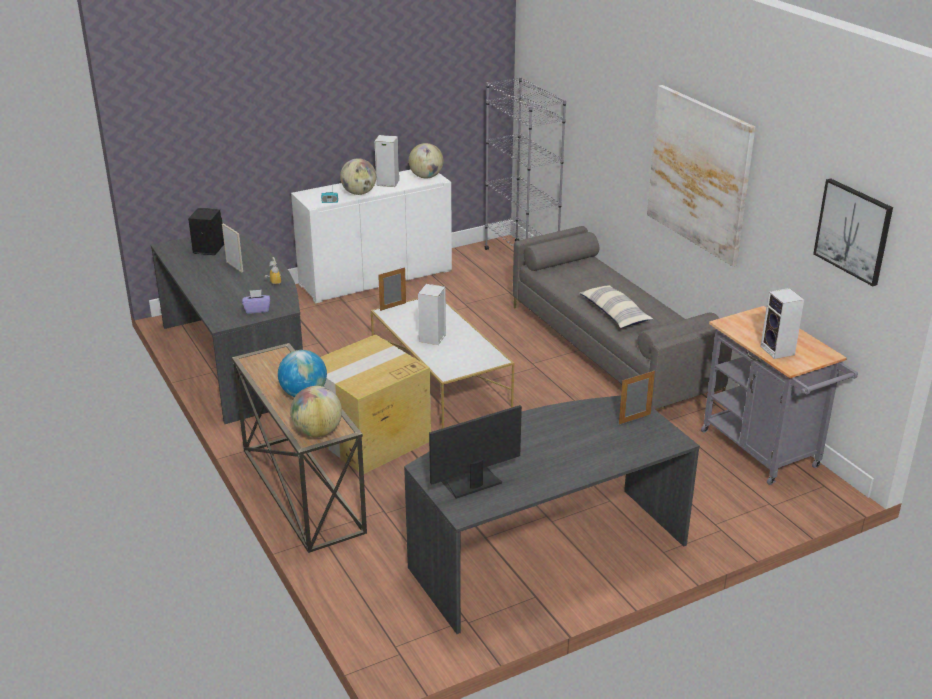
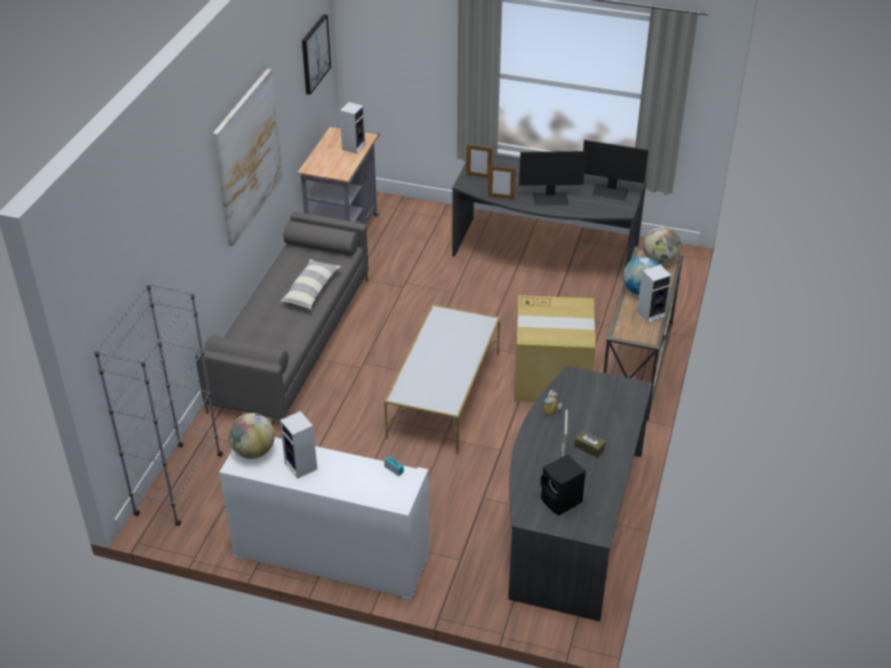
camera: 135 degrees left, 10 degrees up
(219, 277) = (589, 448): none -> brown tissue box
(257, 309) = (595, 387): purple tissue box -> none
(359, 193) = (350, 466): globe -> none
(393, 306) = (437, 408): picture frame -> picture frame (501, 197)
(432, 338) = (453, 357): speaker -> speaker (651, 313)
(522, 437) = (551, 198): none -> monitor

